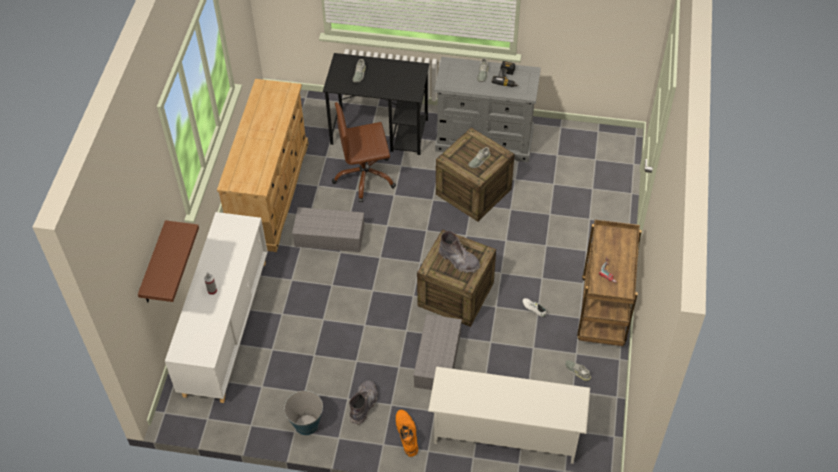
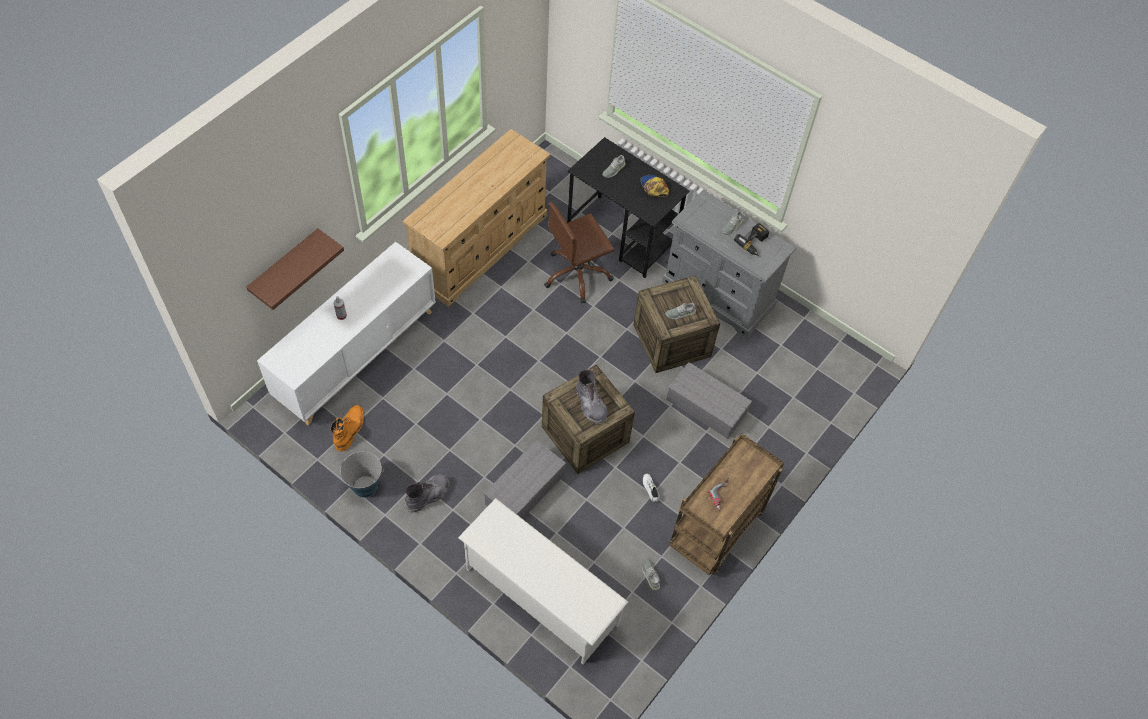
camera: 25 degrees right, 5 degrees up
(330, 235) = (507, 316): grey storage box -> grey storage box (708, 406)
(364, 177) = (577, 275): brown office chair -> brown office chair turned 45 degrees counterclockwise
(400, 73) = (653, 187): none -> cap
(406, 434) = (447, 546): orange boot -> orange boot (350, 429)

